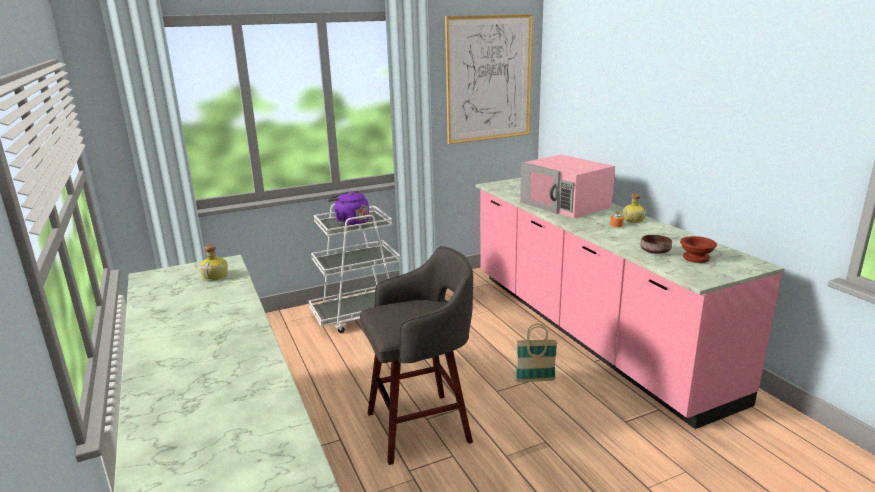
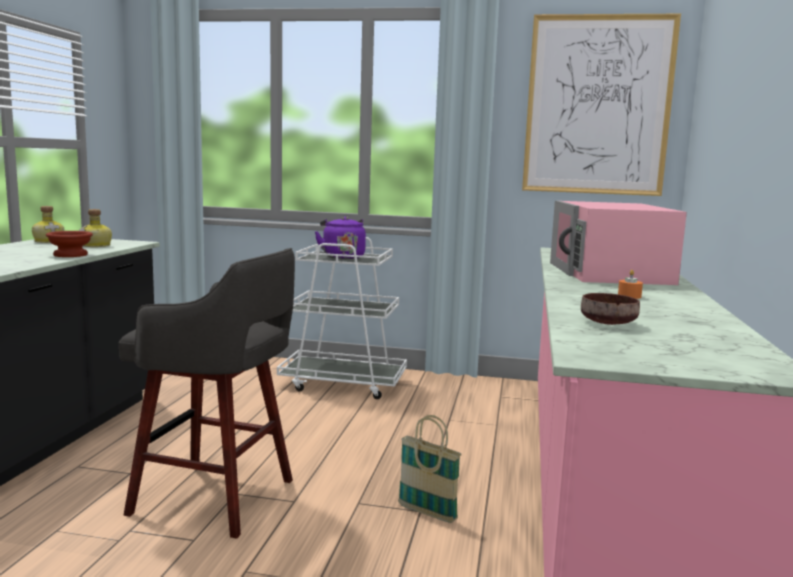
camera: 35 degrees right, 10 degrees down
(633, 220) = (674, 298): bottle -> bottle (49, 241)
(697, 258) = (666, 342): brown bowl -> brown bowl (71, 255)

